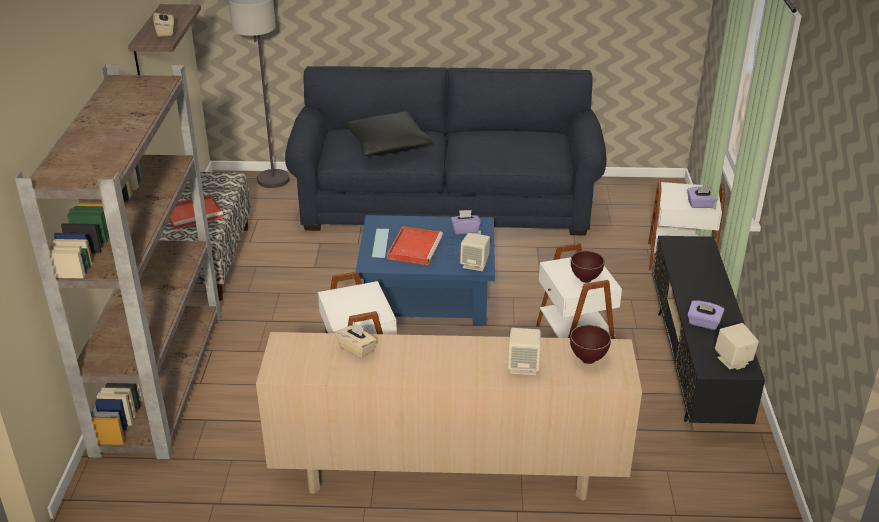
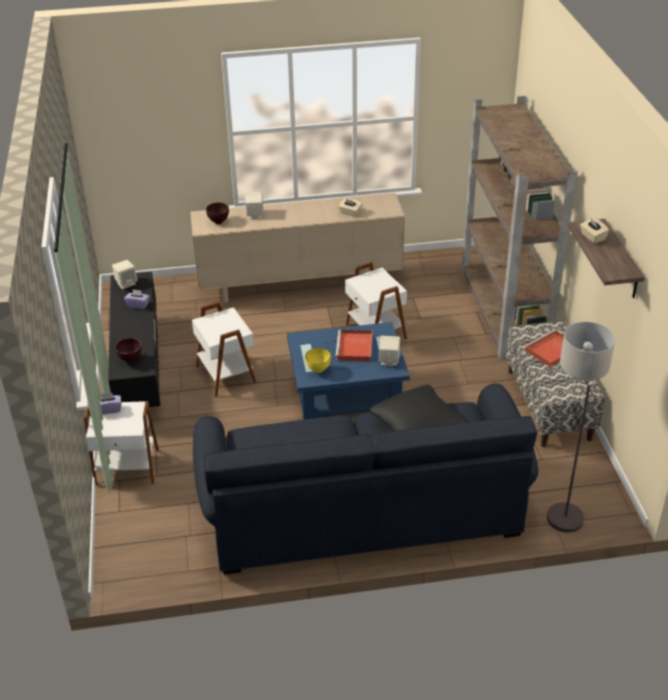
camera: 170 degrees right, 5 degrees up
(465, 230) = (319, 370): purple tissue box -> yellow bowl
(475, 264) = (303, 339): beige speaker -> beige speaker (389, 360)
(584, 280) = (218, 322): brown bowl -> brown bowl (131, 360)

